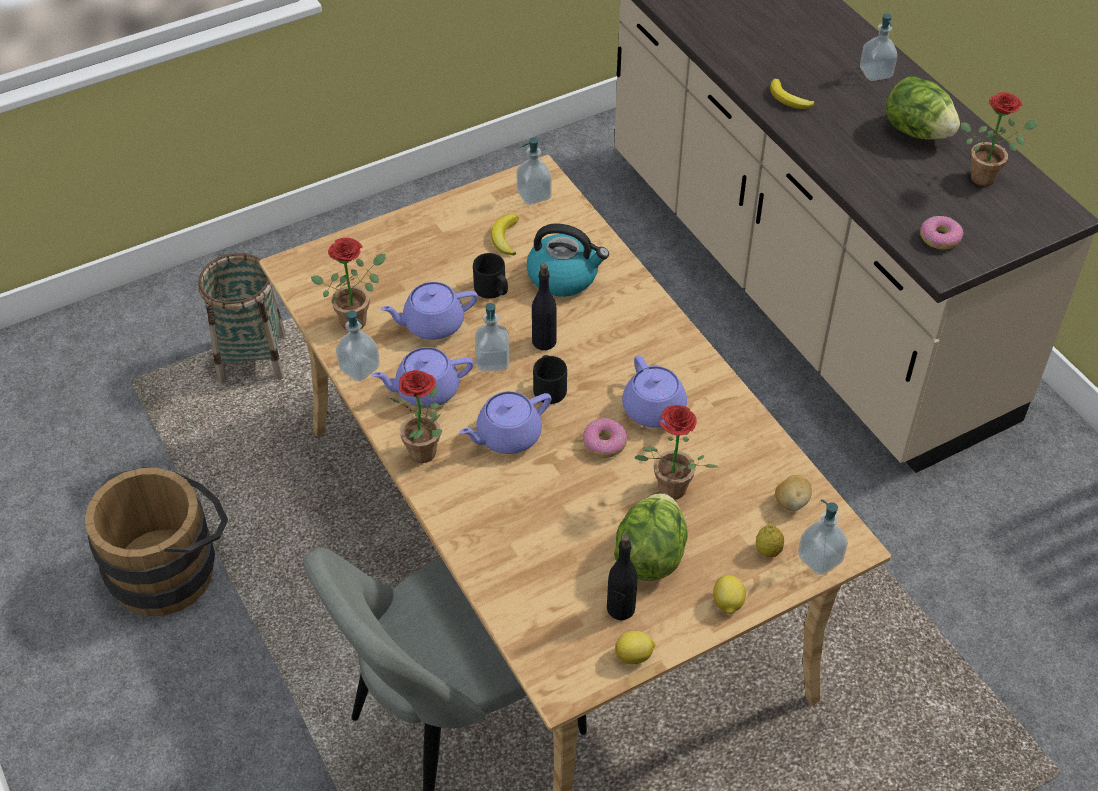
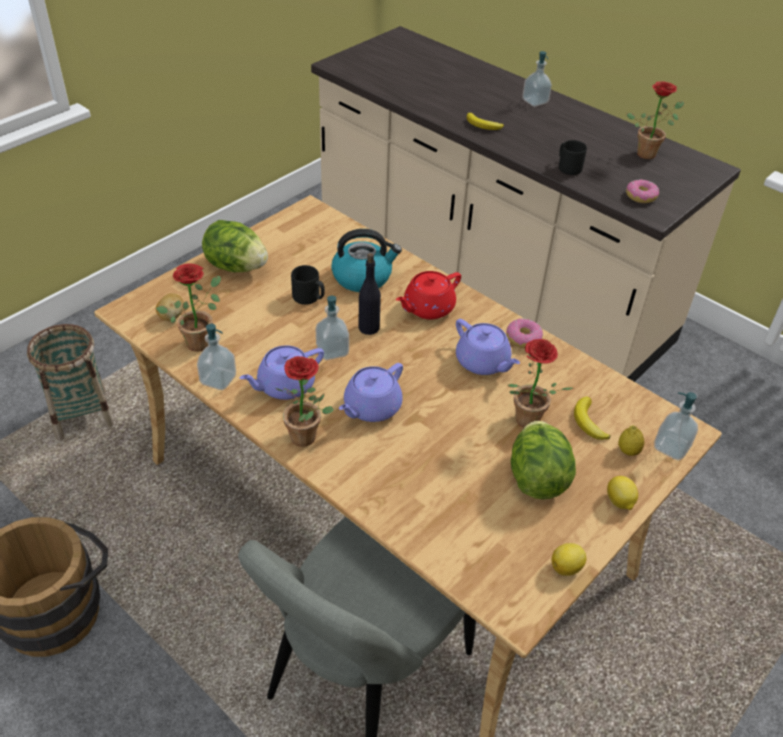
camera: 20 degrees left, 5 degrees down
(432, 324) = (268, 332): purple teapot -> none
(505, 237) = (302, 257): banana -> banana (588, 422)
(534, 195) = (312, 224): soap dispenser -> none
(549, 388) = (389, 363): black mug -> black mug (568, 167)
(604, 443) = (455, 396): donut -> donut (523, 338)
(620, 609) = (535, 529): black bottle -> none
(621, 331) = (427, 308): none -> red teapot
(791, 502) = (625, 409): potato -> potato (171, 316)
(917, 131) = (584, 132): lettuce -> lettuce (236, 267)

